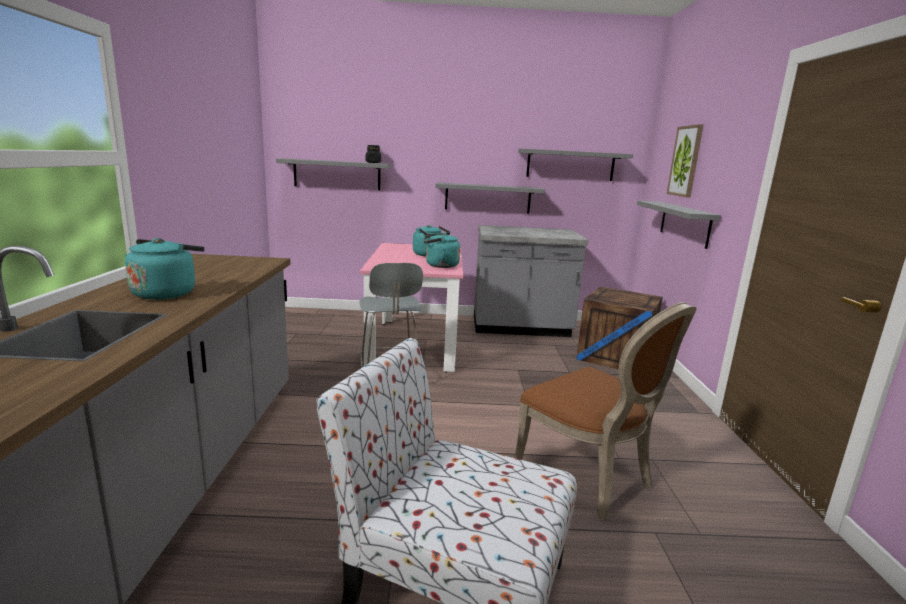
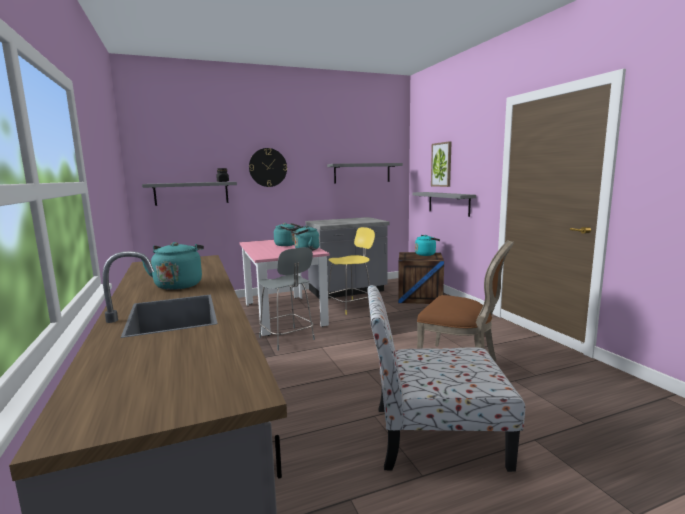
camera: 20 degrees left, 5 degrees down
(435, 148) = (268, 167): none -> wall clock
(487, 198) = (309, 201): grey shelf -> none
(506, 351) = (351, 306): none -> yellow stool
(636, 296) = (426, 254): none -> turquoise kettle

